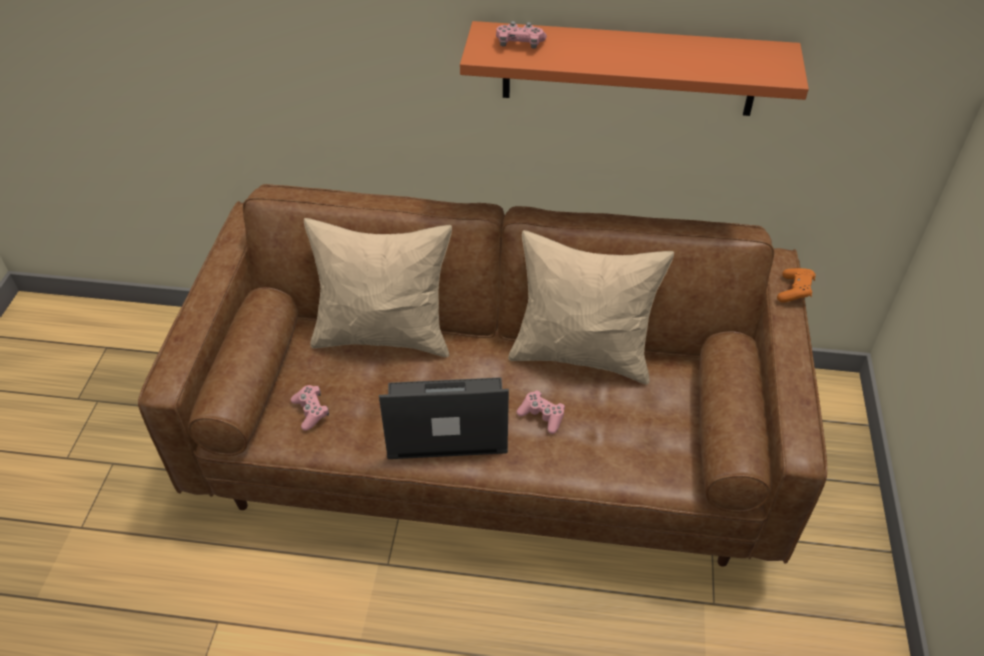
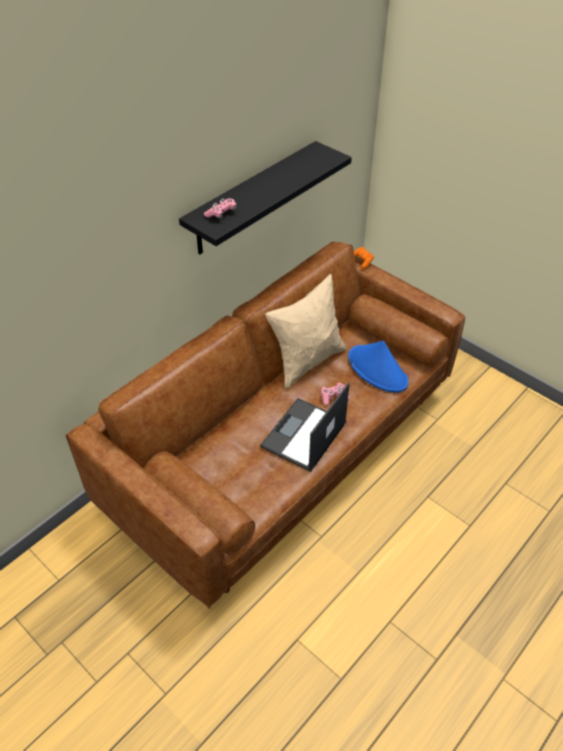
camera: 55 degrees left, 0 degrees up
(311, 411) = (247, 491): pink game controller -> none
(384, 336) = (219, 432): beige pillow -> none
(629, 69) = (252, 199): orange shelf -> black shelf
(641, 440) = (378, 370): none -> blue hat

